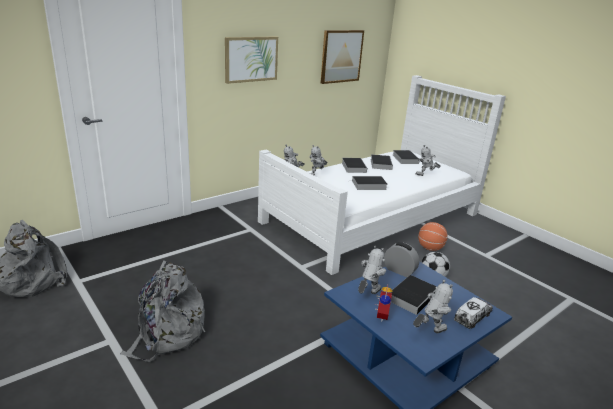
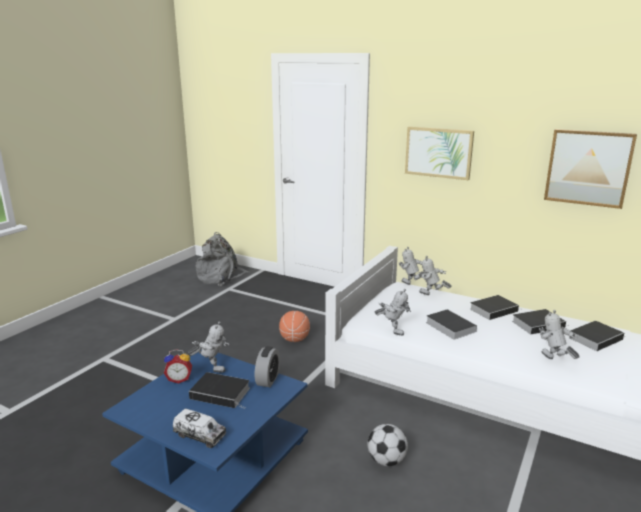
camera: 70 degrees right, 5 degrees down
(167, 333) = (189, 334): grey backpack -> none
(429, 331) = (164, 409): toy robot -> toy robot (392, 330)
(430, 248) = (465, 450): basketball -> basketball (294, 339)

